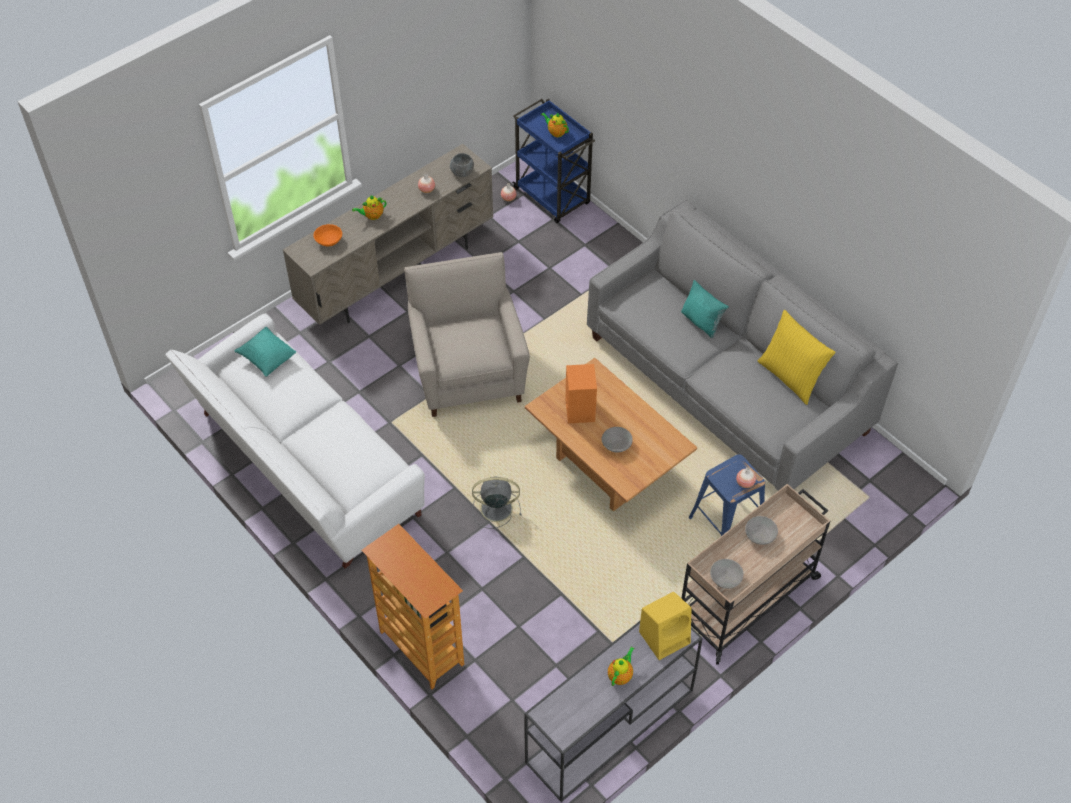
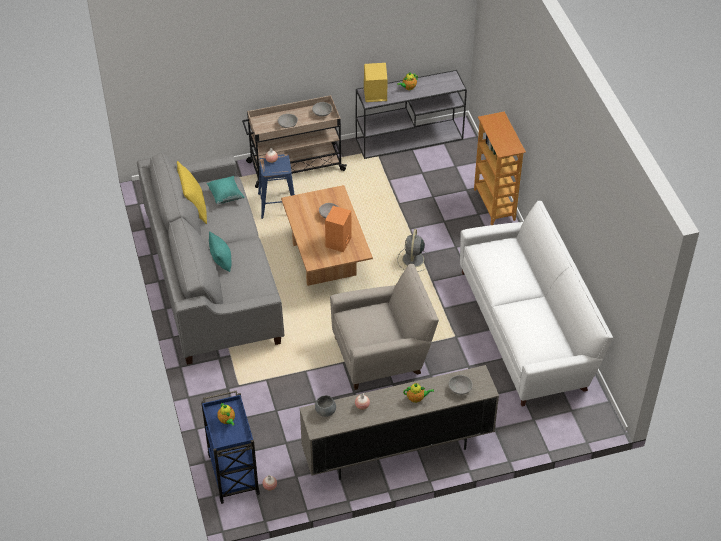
camera: 155 degrees left, 5 degrees down
(267, 358) = (536, 344): turquoise pillow -> turquoise pillow (225, 196)
(329, 241) = (460, 389): orange bowl -> grey bowl
(467, 369) = (382, 354): beige armchair -> beige armchair turned 120 degrees counterclockwise
(495, 508) = (413, 260): grey fan -> grey fan turned 75 degrees clockwise

